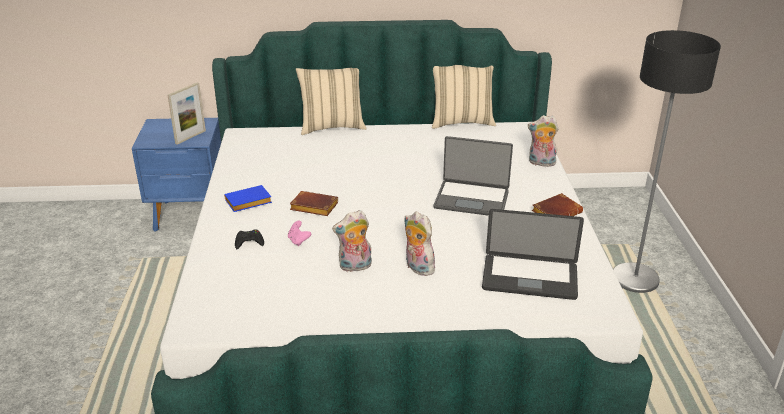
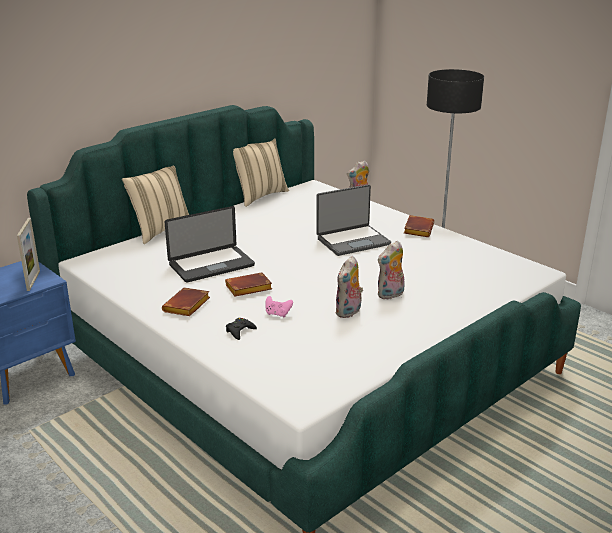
camera: 40 degrees left, 5 degrees down
(247, 203) = (187, 306): blue book -> brown book
(417, 268) = (391, 295): plush toy -> plush toy turned 45 degrees counterclockwise
(529, 278) = (466, 272): laptop -> laptop (211, 265)

